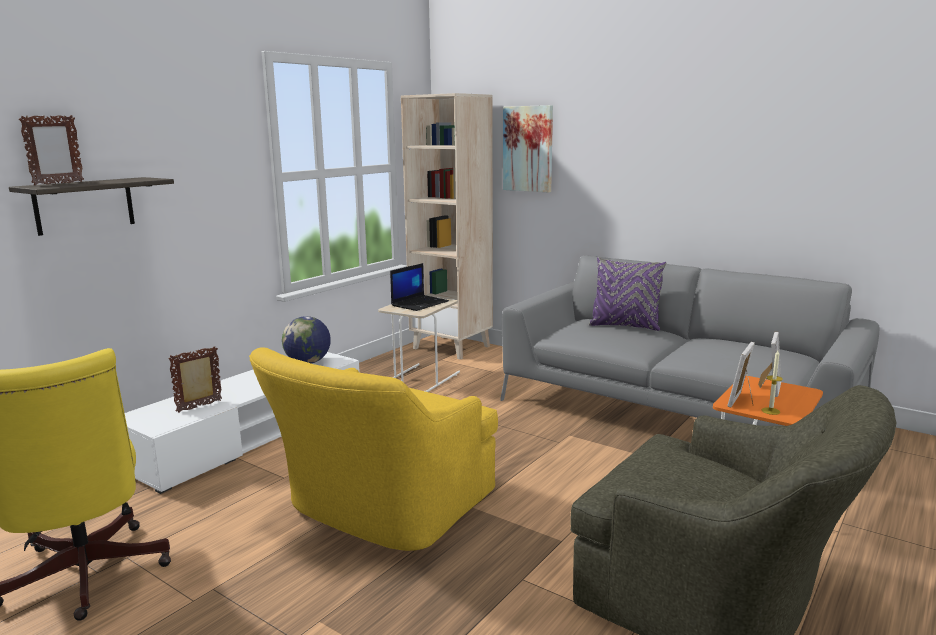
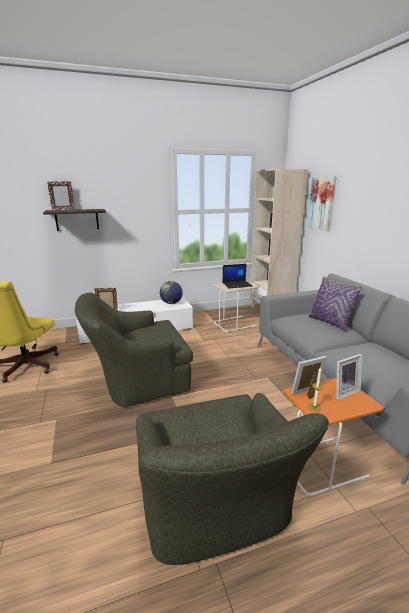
camera: 35 degrees right, 5 degrees up
(381, 509) = (137, 381): yellow armchair -> green armchair

